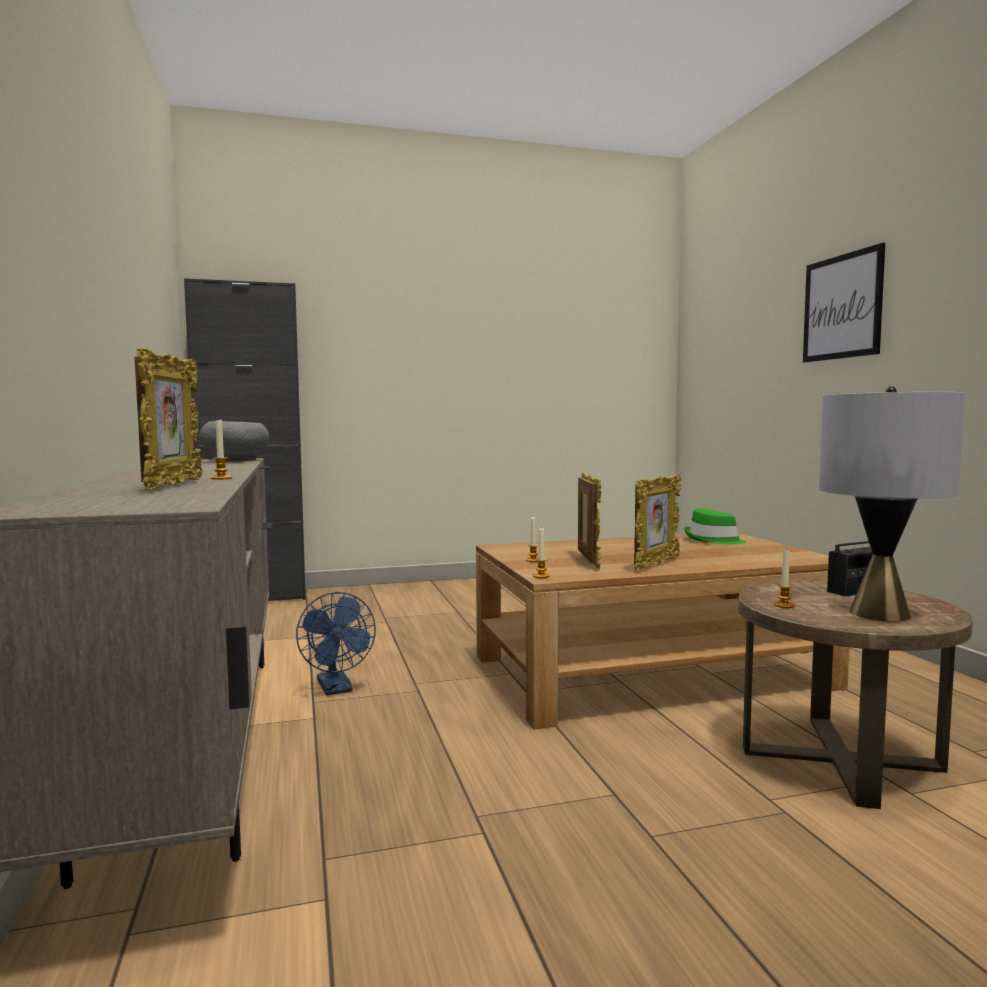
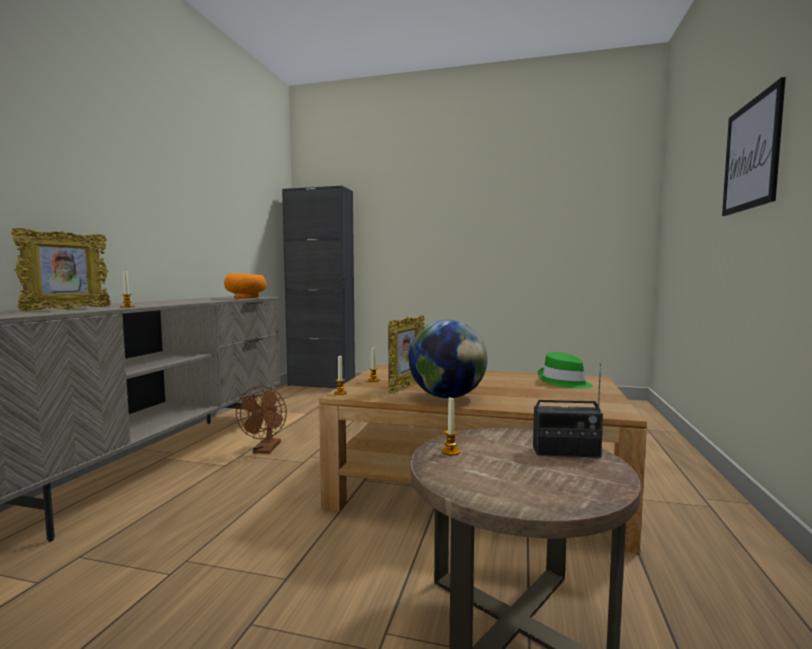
camera: 30 degrees right, 0 degrees up
(236, 460) = (246, 298): grey bowl -> orange bowl
(337, 689) = (265, 450): blue fan -> brown fan
(656, 565) = (447, 396): picture frame -> globe
(880, 614) = (517, 481): grey table lamp -> none

